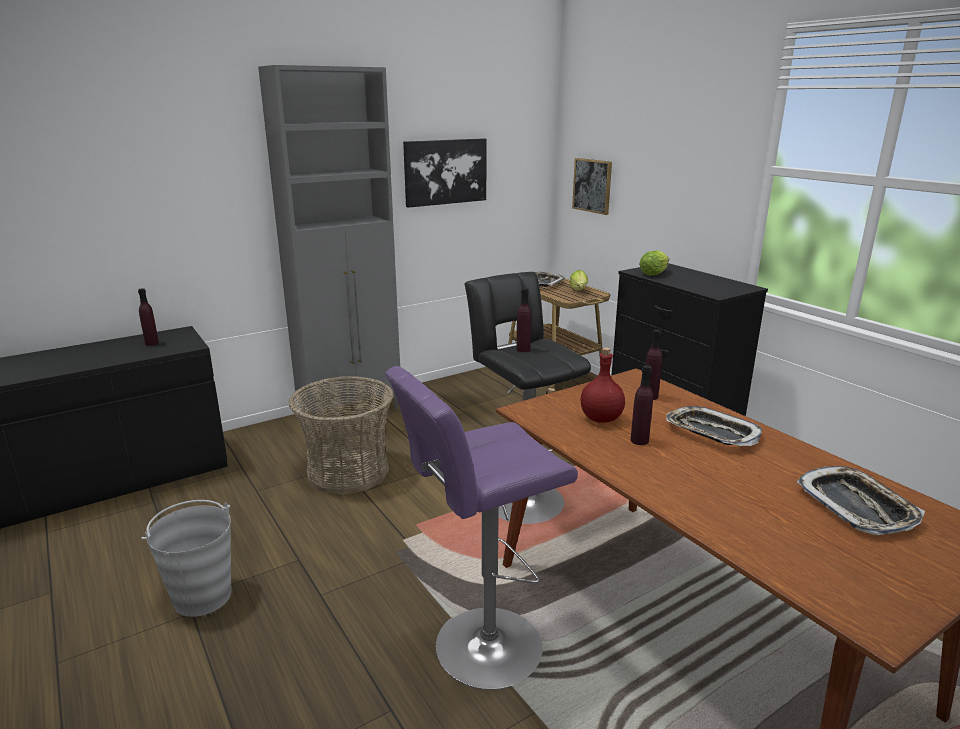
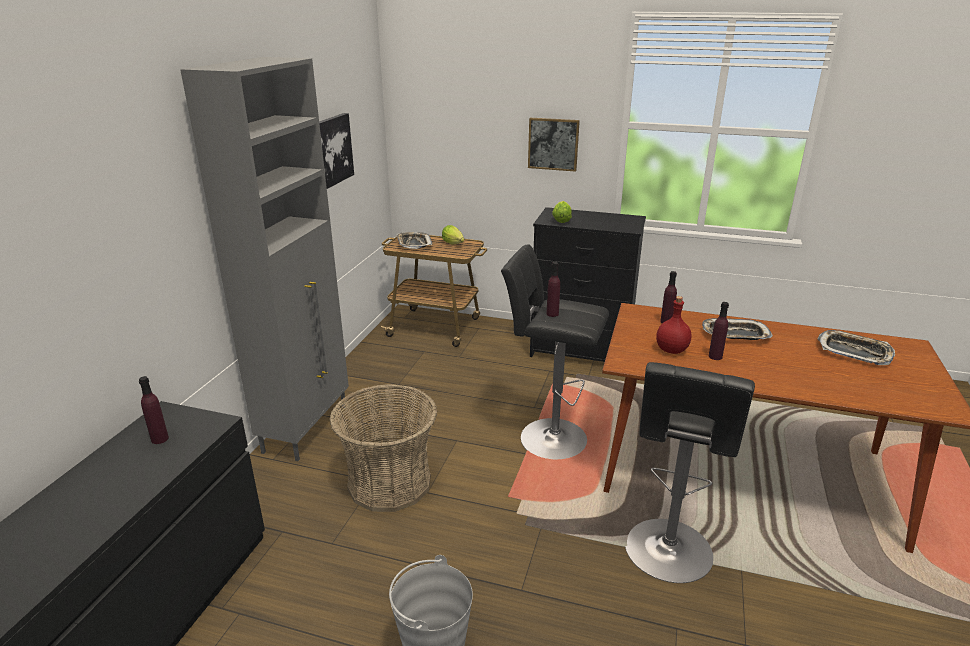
camera: 40 degrees left, 5 degrees up
(481, 649) = (667, 554): purple stool -> black stool
(592, 185) = (438, 145): picture -> picture (553, 144)

